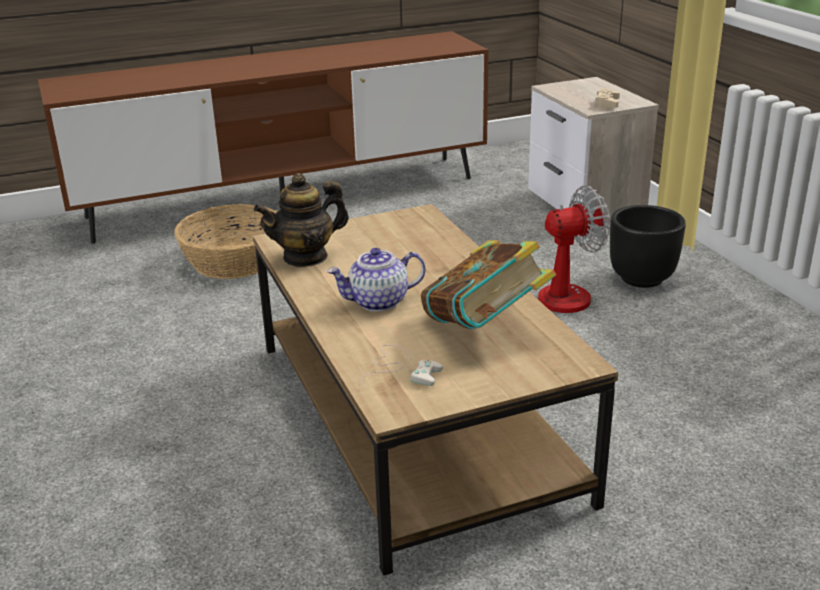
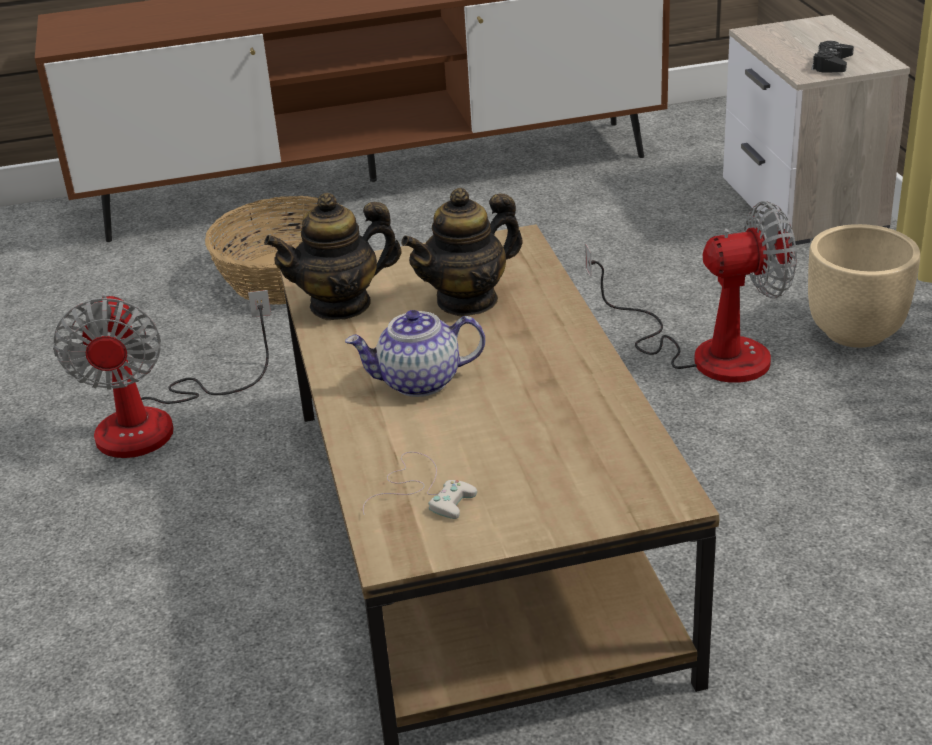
camera: 10 degrees right, 5 degrees up
(157, 358) = (159, 420): none -> fan
(397, 251) = (467, 300): none -> teapot
(484, 328) = (552, 433): book -> none
(607, 104) = (831, 64): beige game controller -> black game controller
(642, 278) = (856, 332): black planter -> beige planter

